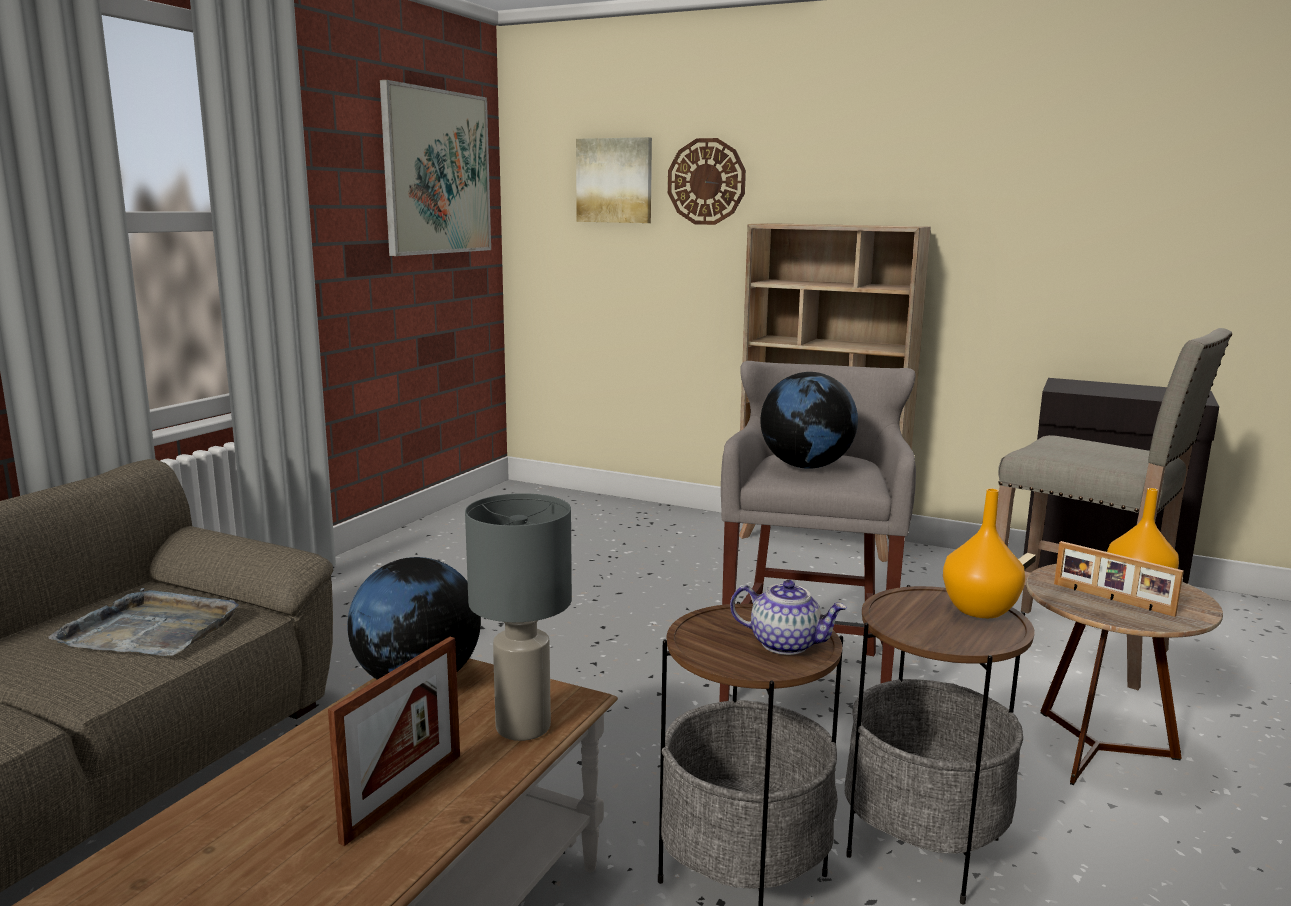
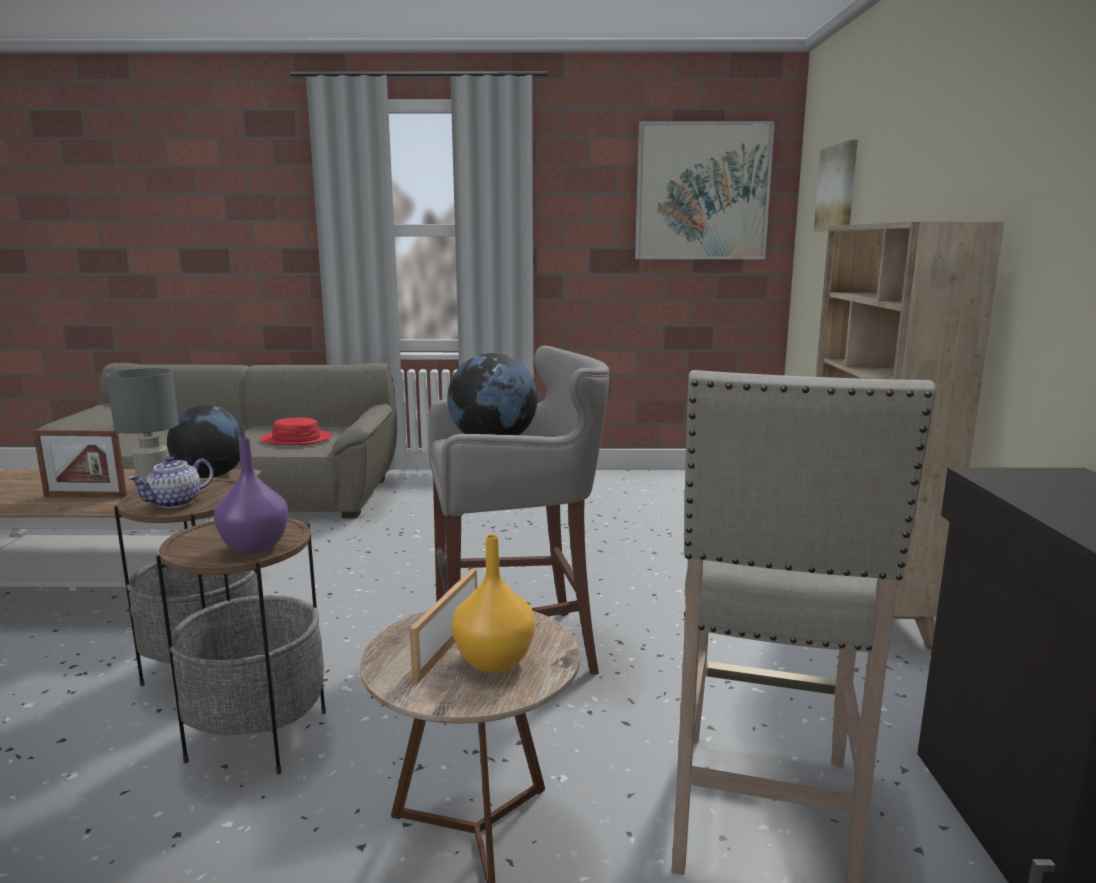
camera: 65 degrees right, 0 degrees up
(151, 629) = (296, 439): grey tray -> red hat
(706, 181) = (878, 182): wall clock -> none
(786, 644) = (175, 503): teapot -> teapot turned 45 degrees clockwise
(980, 611) = (253, 547): orange vase -> purple vase

